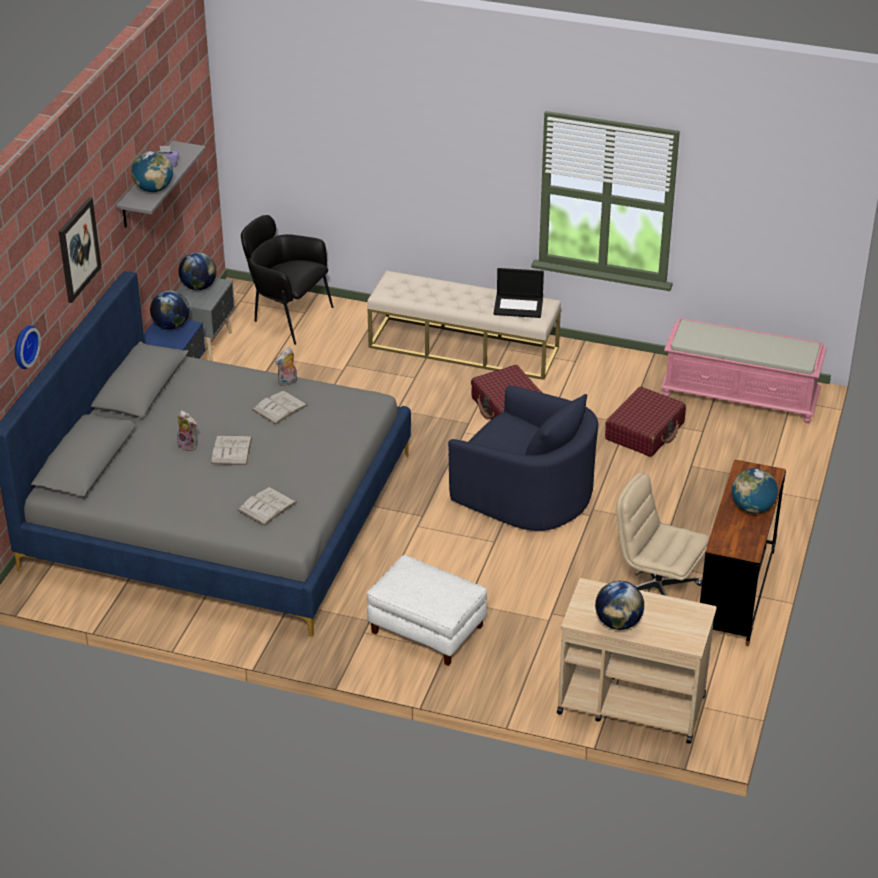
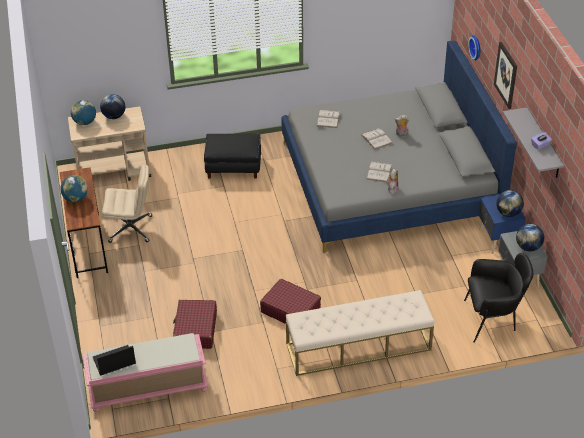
camera: 150 degrees right, 5 degrees up
(154, 189) = (521, 125): globe -> globe (85, 122)
(428, 629) = (233, 167): white ottoman -> black ottoman
(519, 306) = (317, 324): laptop -> laptop (114, 361)
(526, 493) = (238, 257): blue armchair -> none

